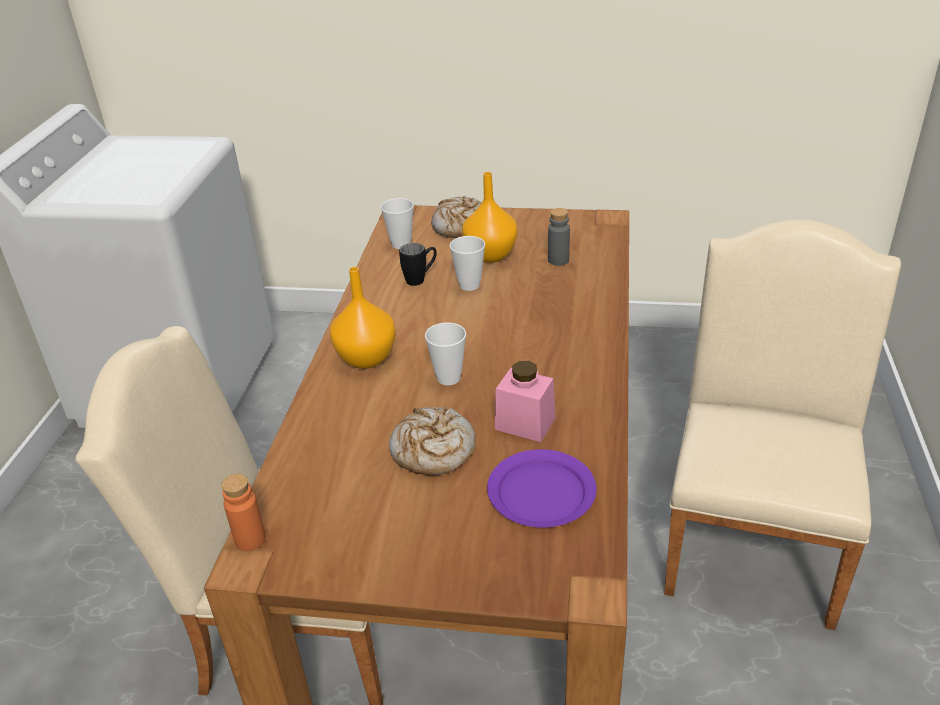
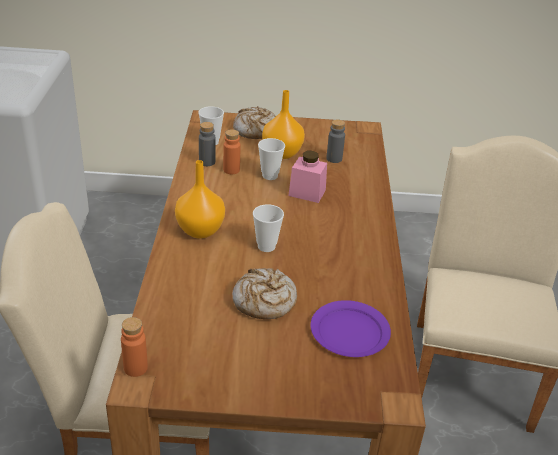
camera: 10 degrees left, 0 degrees up
(391, 270) = (207, 162): none -> grey bottle
(420, 279) = (231, 170): black mug -> orange bottle
(525, 423) = (329, 281): pink jar -> pink jar (307, 193)

